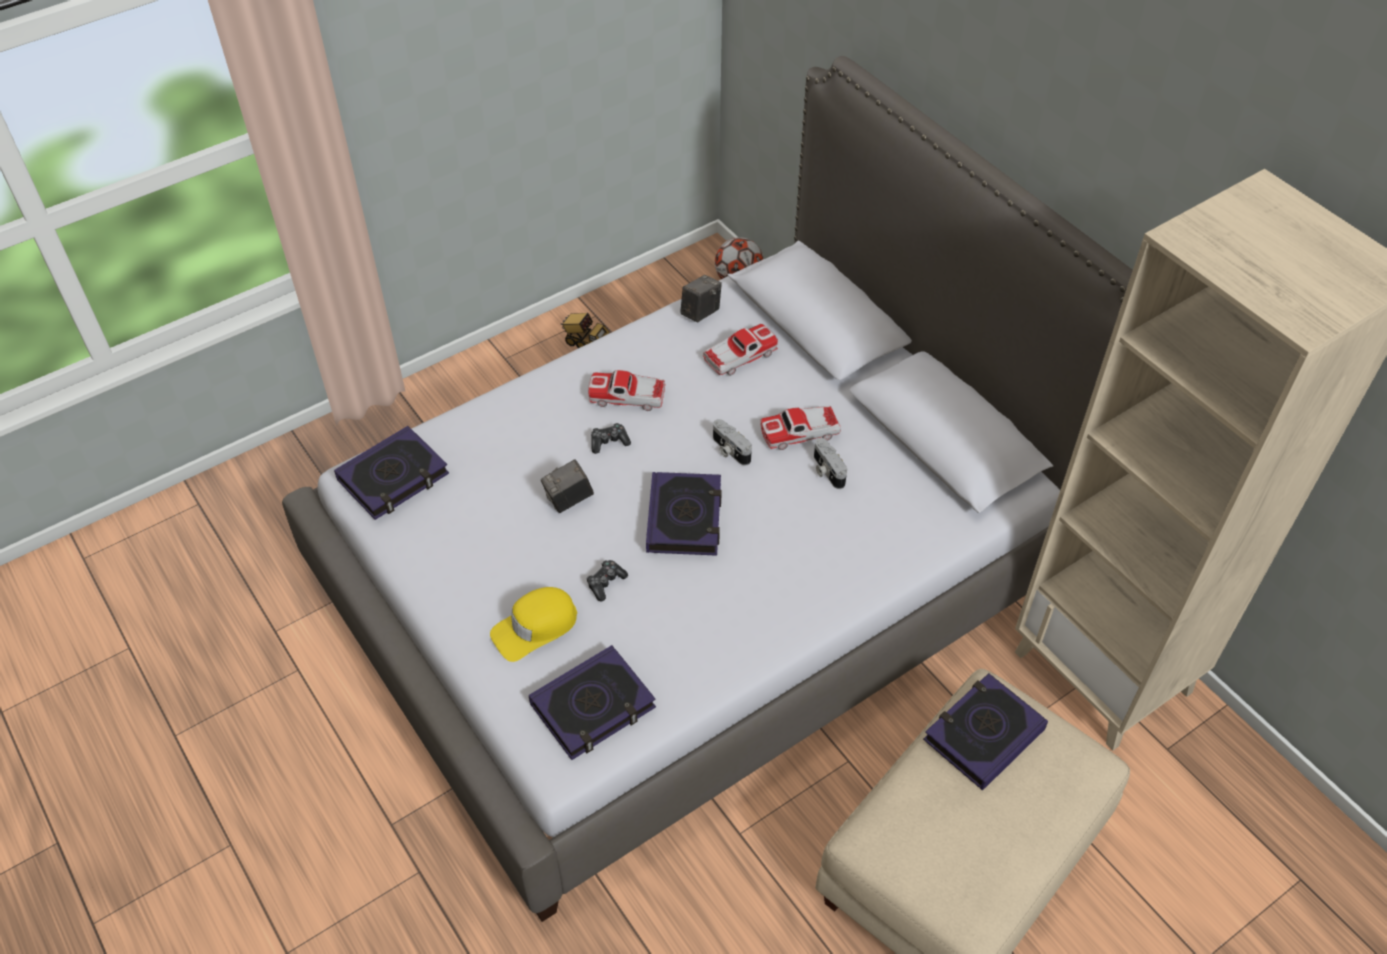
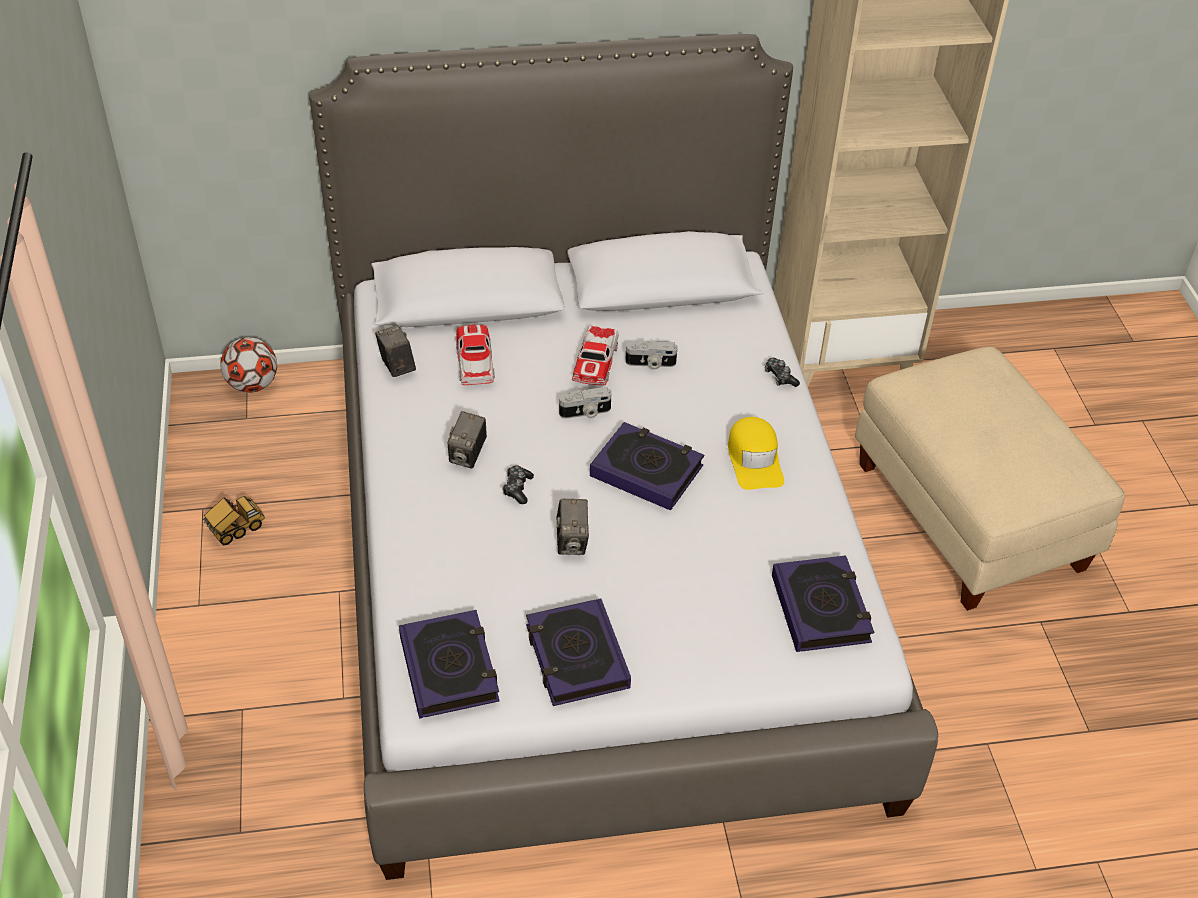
camera: 65 degrees left, 5 degrees down
(535, 627) = (710, 619): yellow cap -> yellow cap (754, 460)
(605, 583) = (686, 552): game controller -> game controller (780, 377)
(627, 396) = (468, 455): toy car -> camera
(983, 734) = (941, 400): book -> book (576, 657)

